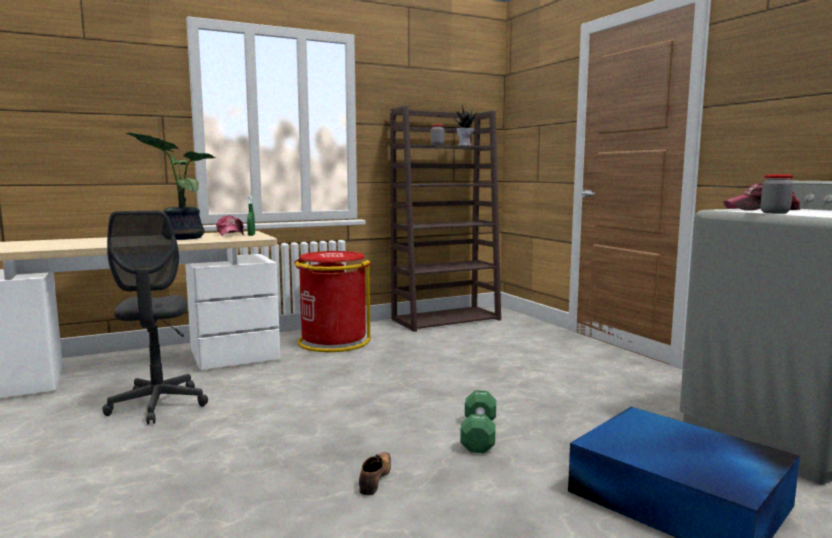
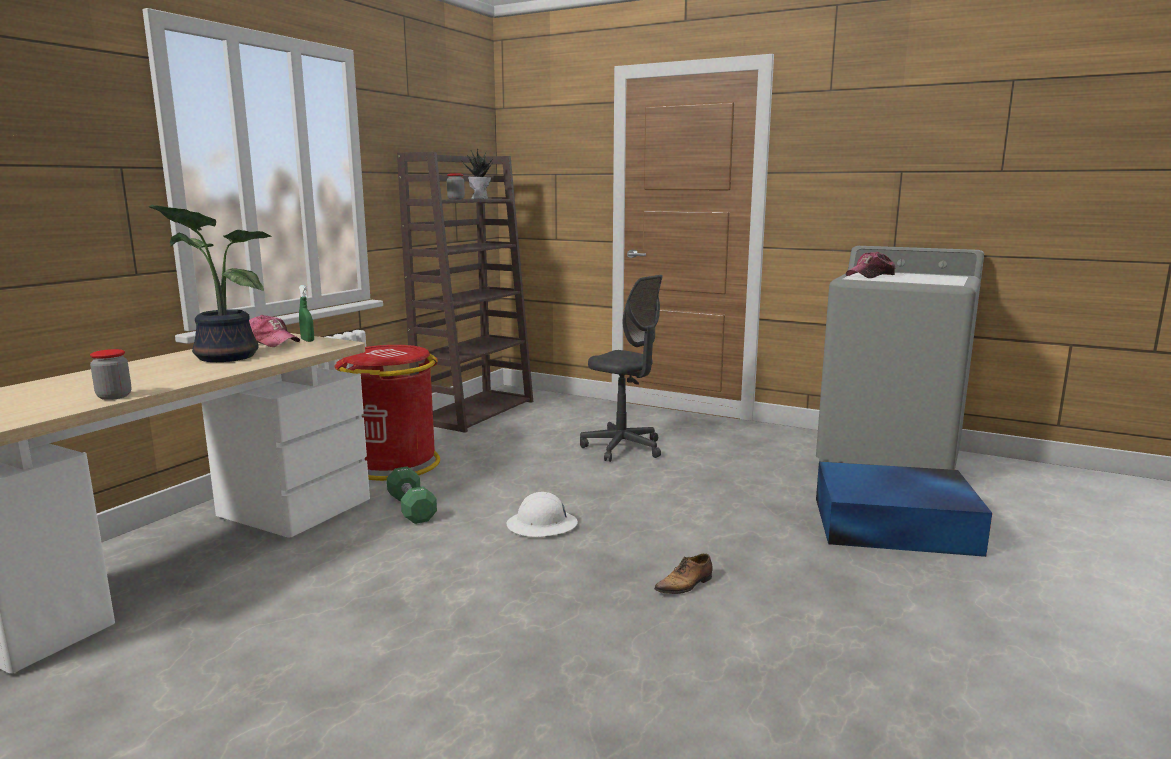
camera: 35 degrees left, 5 degrees up
(158, 405) = (318, 593): grey office chair -> grey office chair (623, 448)
(352, 403) = (542, 525): none -> white hard hat
(375, 479) = (685, 585): shoe -> shoe turned 105 degrees counterclockwise
(479, 435) = (700, 521): green dumbbell -> green dumbbell (411, 508)
(774, 213) = (900, 281): jar -> jar (114, 396)

